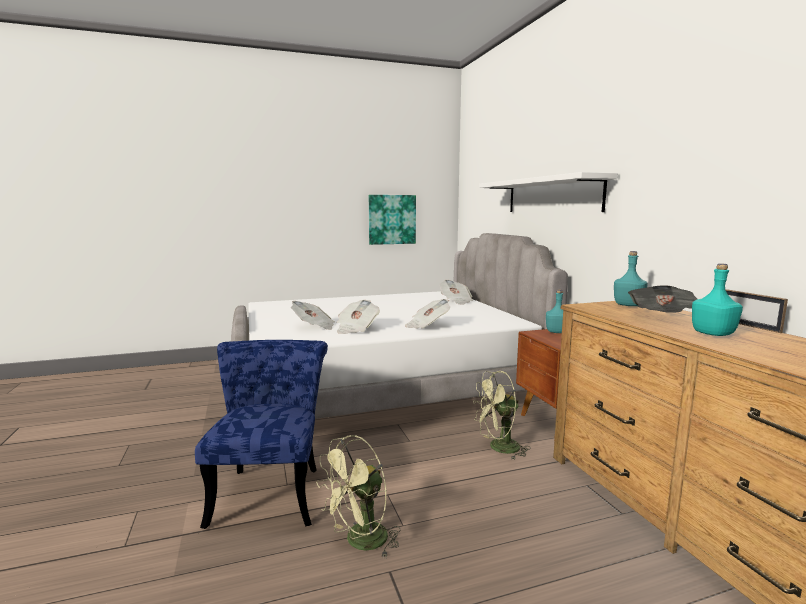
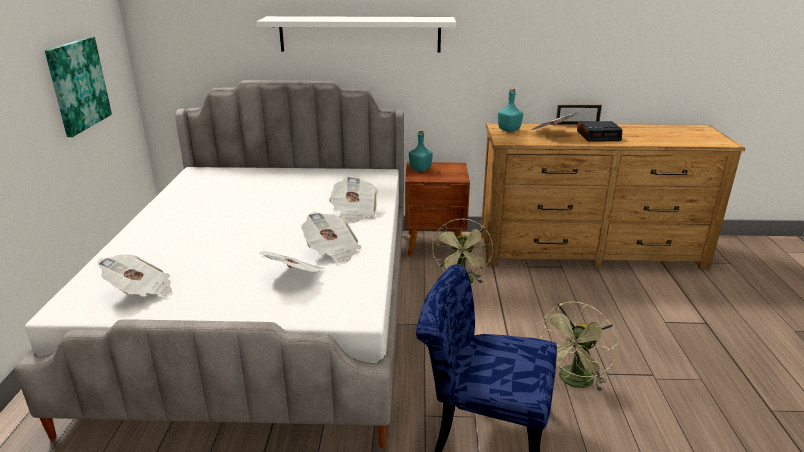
camera: 70 degrees left, 15 degrees up
(360, 542) = (574, 382): green fan -> green fan turned 60 degrees clockwise
(455, 301) = (254, 177): newspaper -> newspaper (141, 291)
(714, 334) = (598, 136): turquoise bottle -> alarm clock

